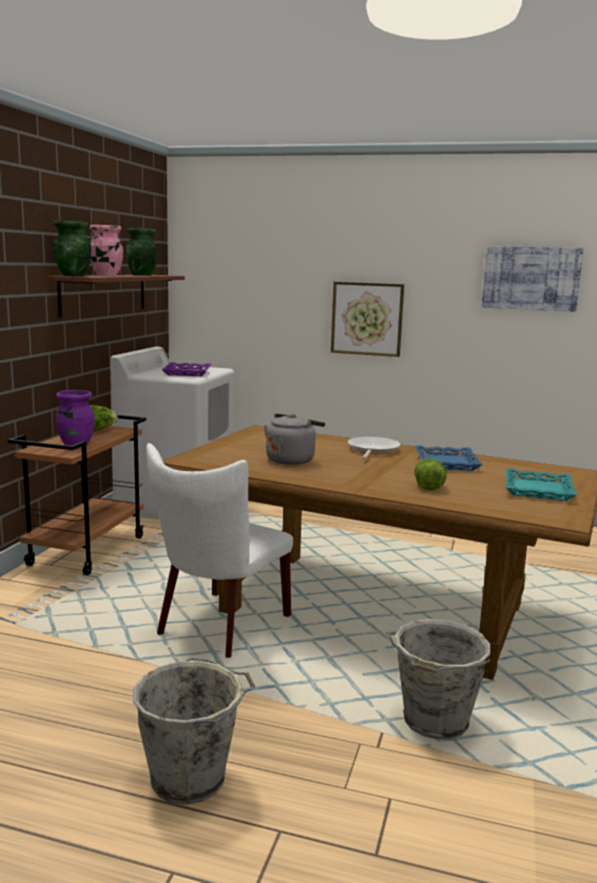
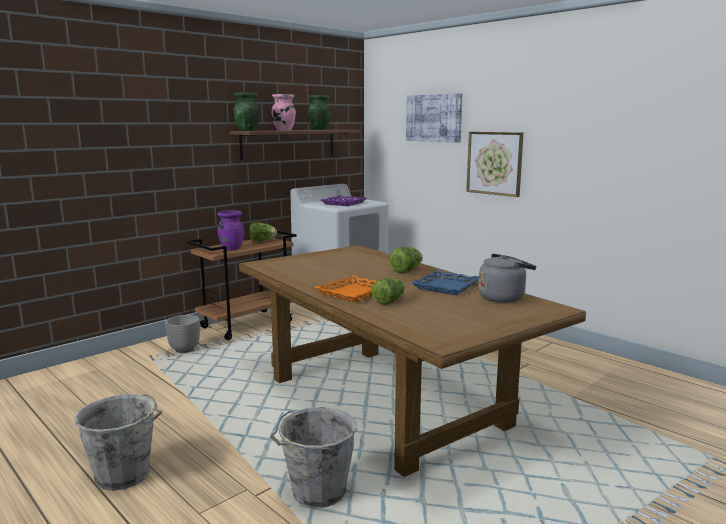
camera: 30 degrees right, 0 degrees up
(41, 600) = (184, 350): none -> planter
(218, 628) = (260, 390): white chair -> none
(292, 460) = (329, 271): grey kettle -> grey kettle (503, 297)
(372, 450) = (406, 271): frying pan -> lettuce
(375, 482) = (353, 293): none -> orange tray
(531, 278) = (634, 124): picture -> picture (434, 118)
(537, 490) = (477, 317): turquoise tray -> none

